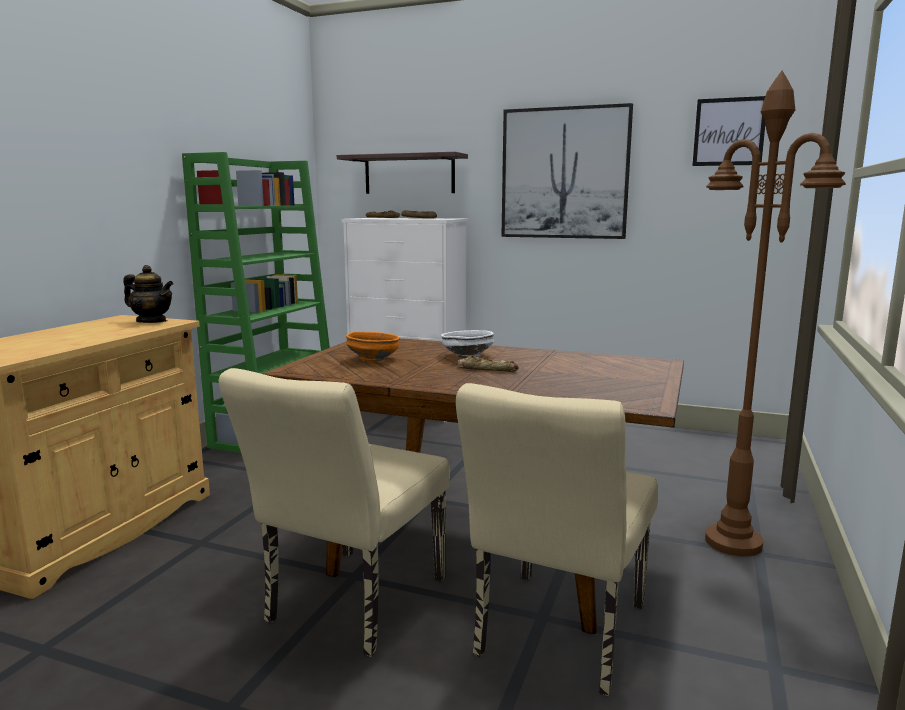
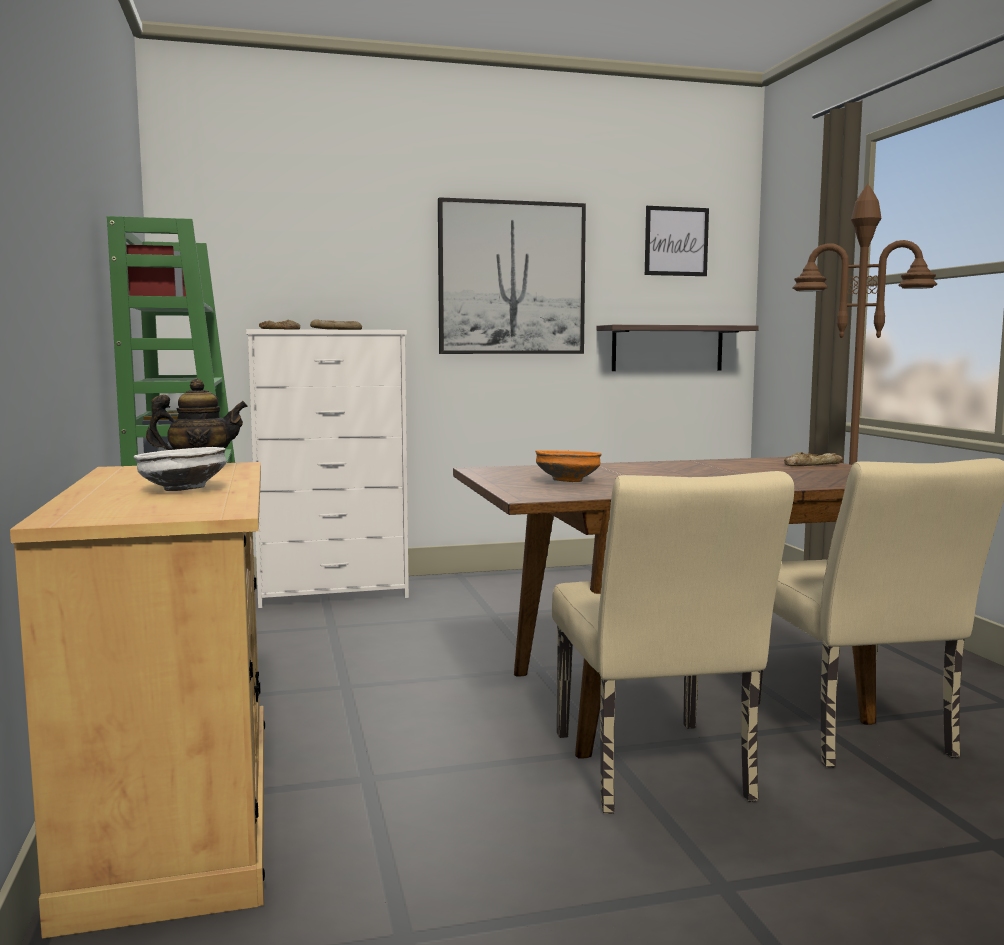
camera: 35 degrees left, 5 degrees down
(409, 174) = (305, 272): shelf -> shelf (667, 348)
(467, 356) = (641, 470): white bowl -> white bowl (182, 490)
(487, 369) = (702, 476): bread -> bread (812, 465)

